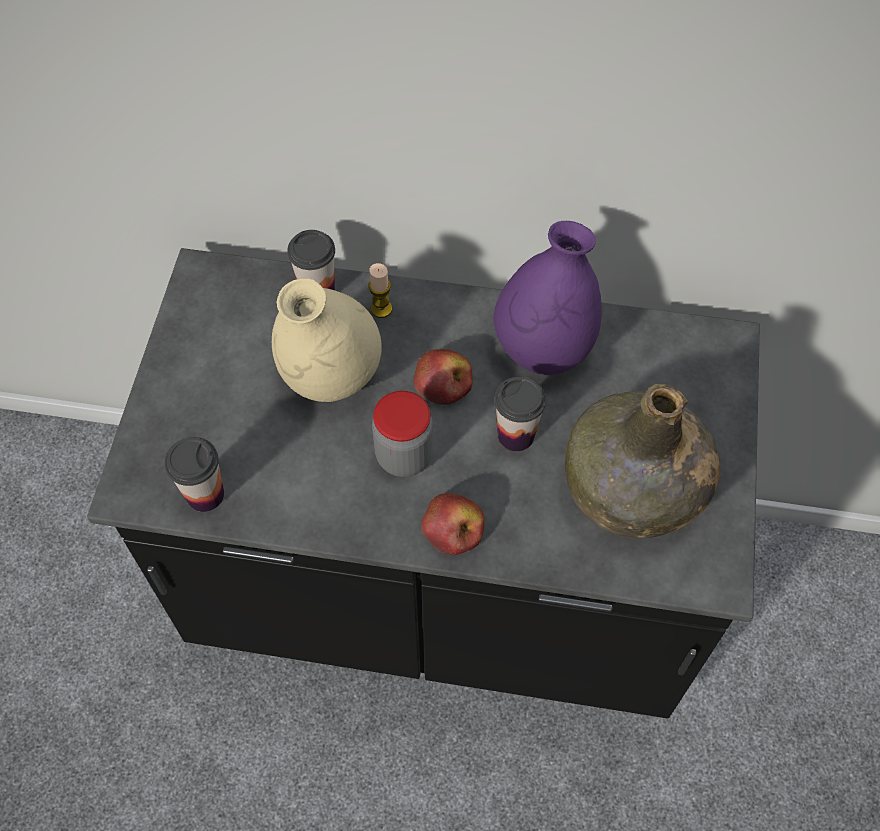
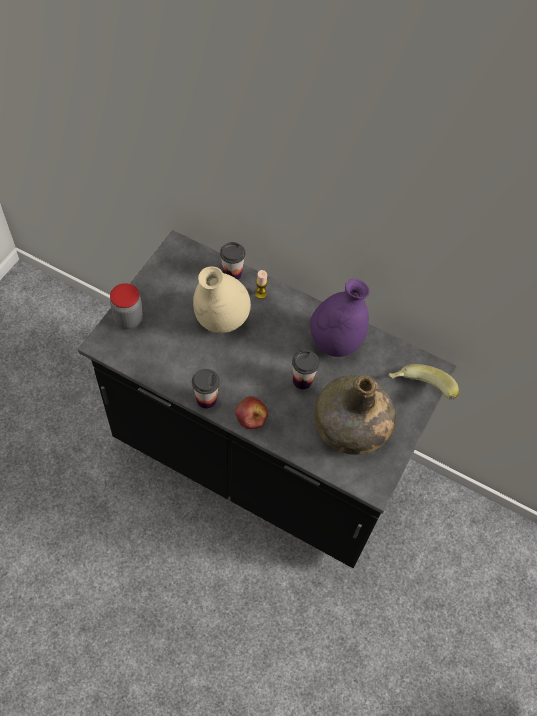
camera: 15 degrees right, 0 degrees up
(205, 494) = (137, 357): cup -> cup (206, 399)
(404, 456) = (242, 372): jar -> jar (128, 319)
(443, 383) = (276, 342): apple -> none
(719, 386) = (419, 391): none -> banana

